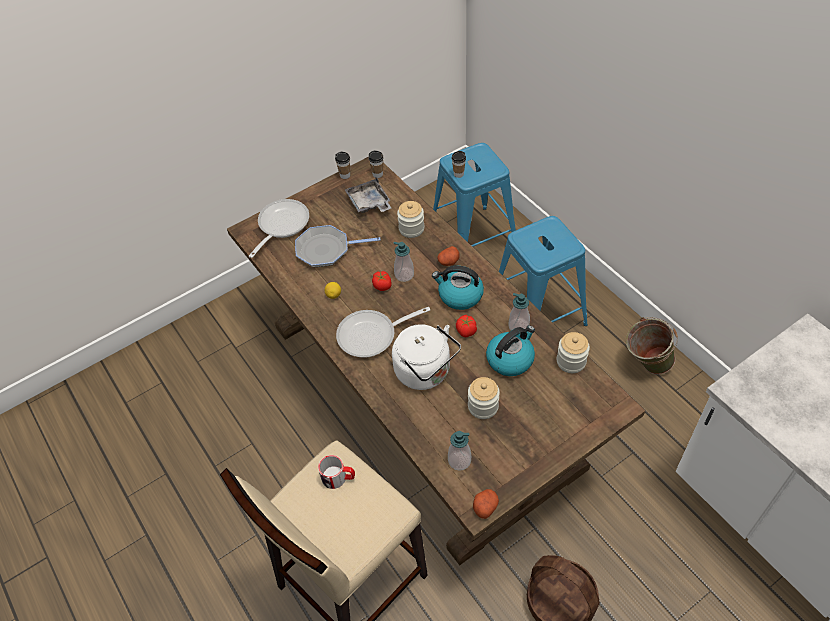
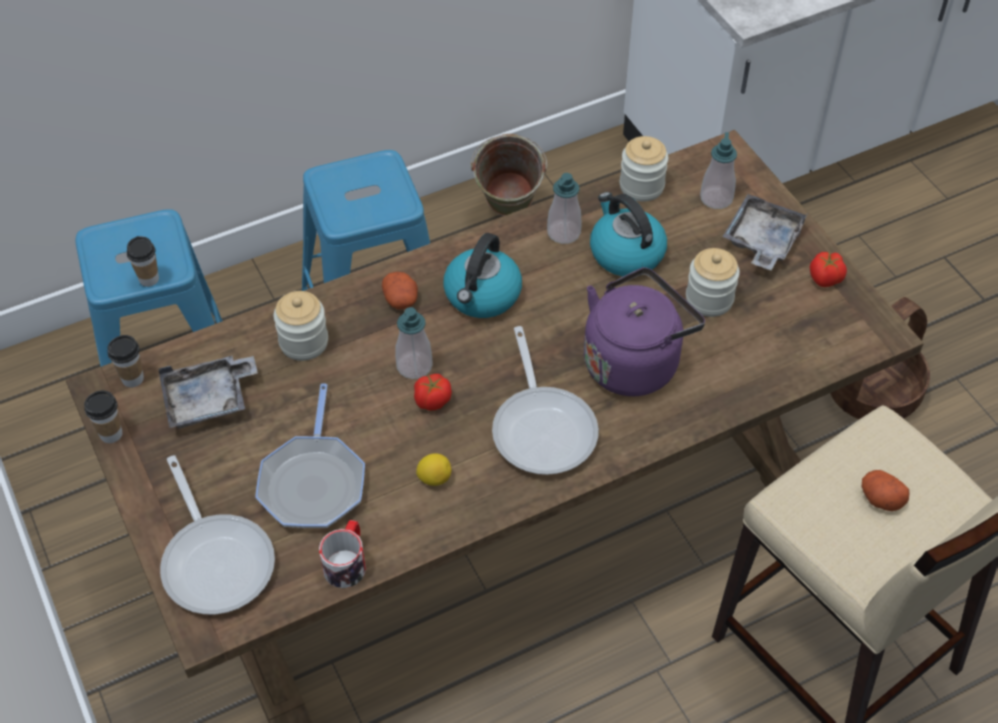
camera: 85 degrees left, 0 degrees up
(281, 225) = (216, 559): frying pan -> frying pan turned 150 degrees counterclockwise
(338, 478) = (829, 497): mug -> mug (347, 561)
(425, 372) = (634, 361): white kettle -> purple kettle
(459, 460) = (802, 341): soap dispenser -> soap dispenser (716, 198)
(466, 331) = (560, 298): tomato -> tomato (825, 279)
(485, 506) = (879, 322): potato -> potato (880, 498)
(541, 433) = (762, 241): none -> grey tray

